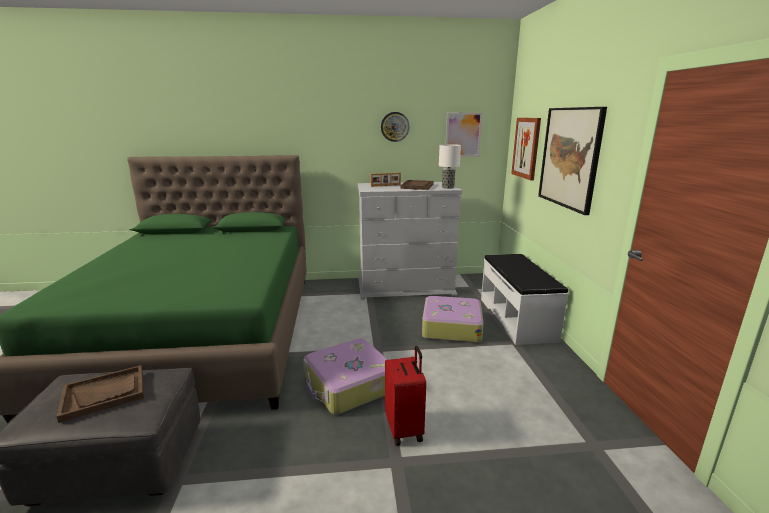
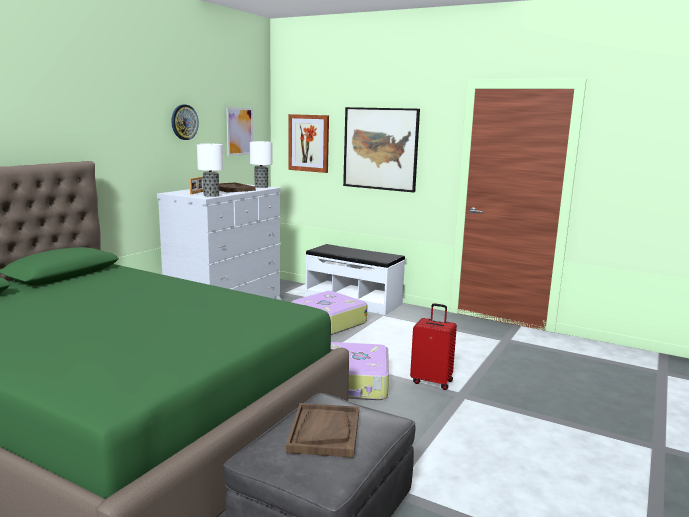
camera: 55 degrees left, 5 degrees down
(376, 189) = (211, 195): none -> table lamp

